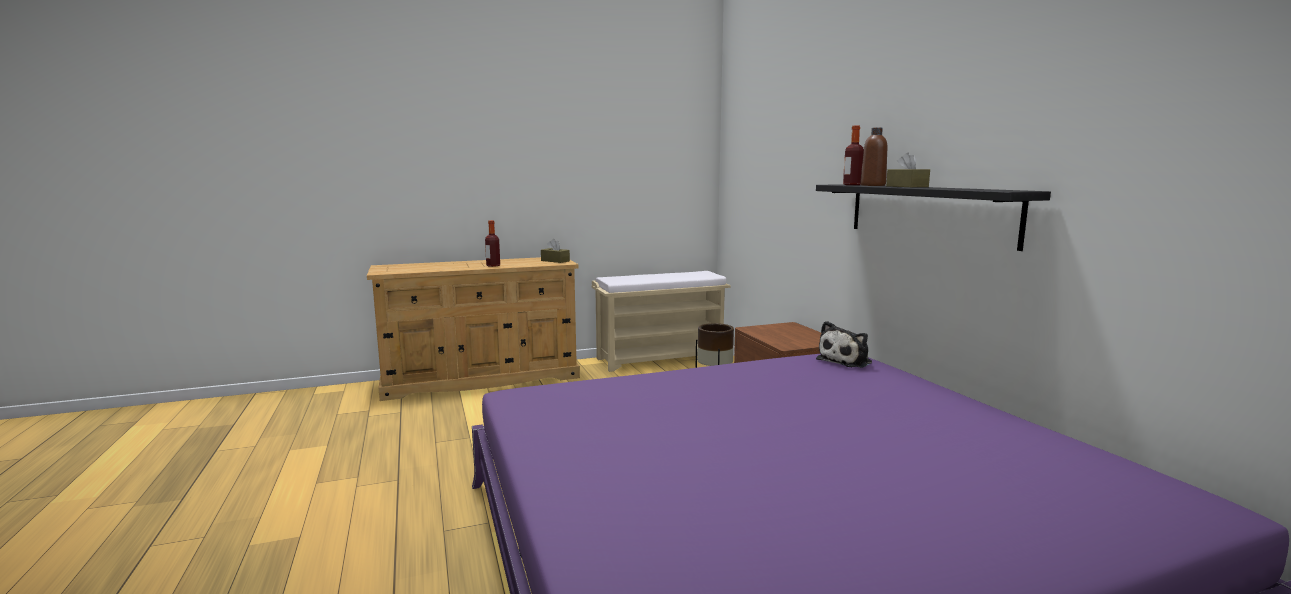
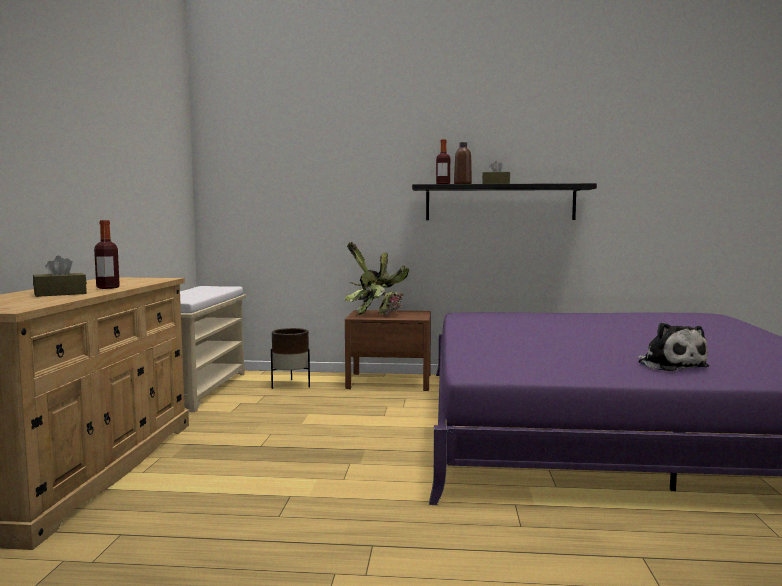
camera: 65 degrees left, 5 degrees down
(555, 261) = (139, 279): brown tissue box -> brown tissue box (60, 294)
(782, 331) = (378, 314): none -> potted plant
(846, 361) = (476, 314): plush toy -> plush toy (670, 365)

